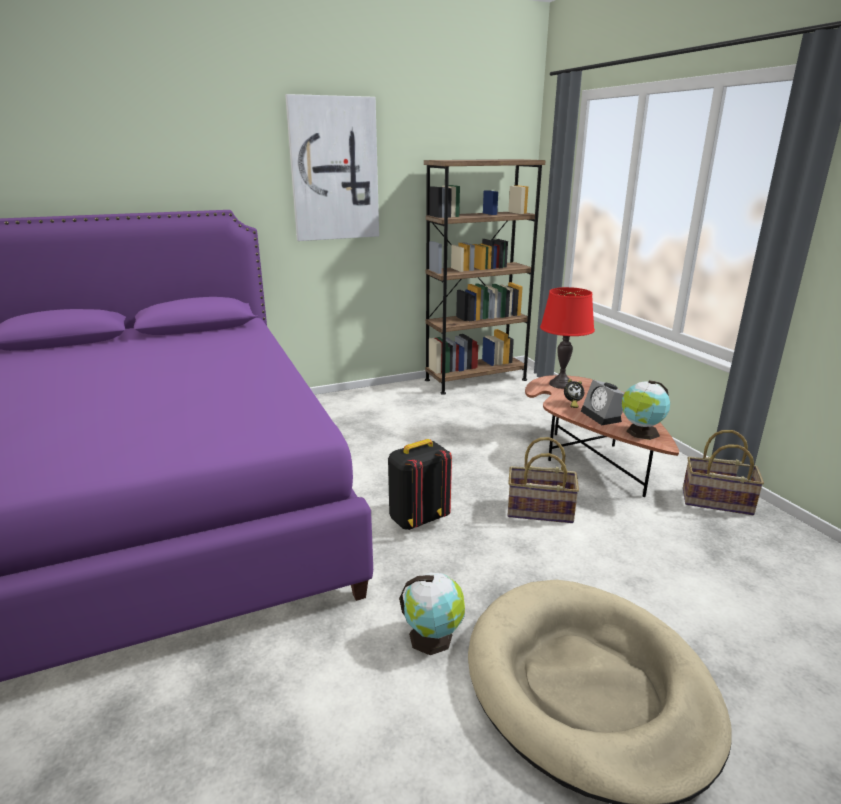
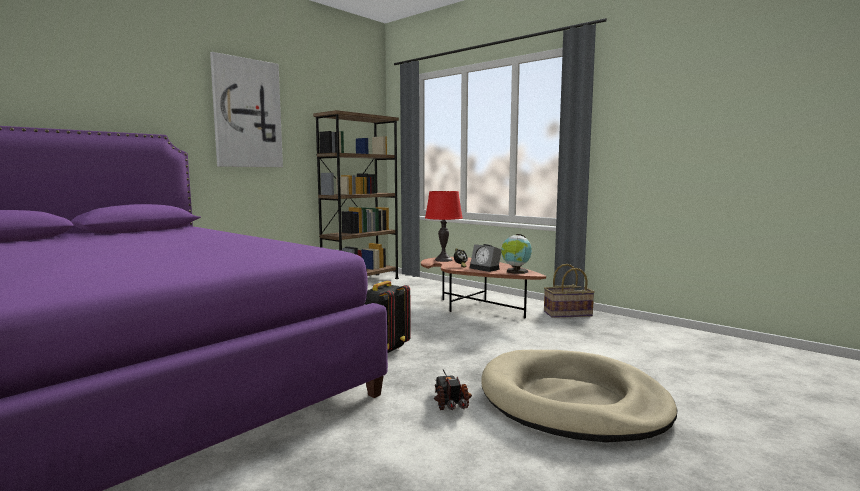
camera: 25 degrees left, 15 degrees down
(433, 638) = (451, 403): globe -> toy truck
(539, 511) = (466, 334): basket -> none

